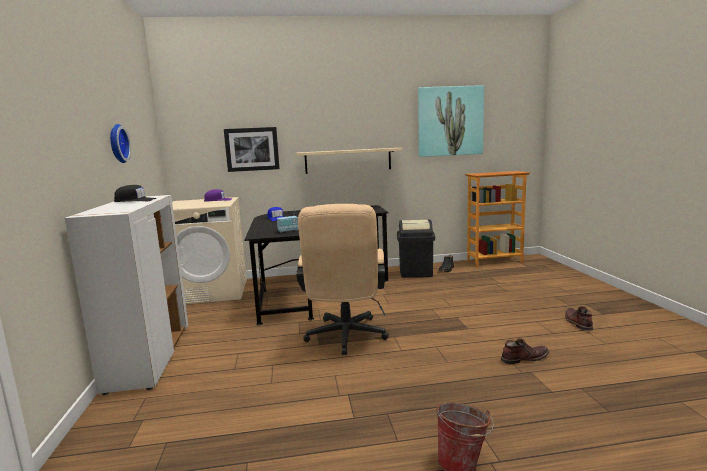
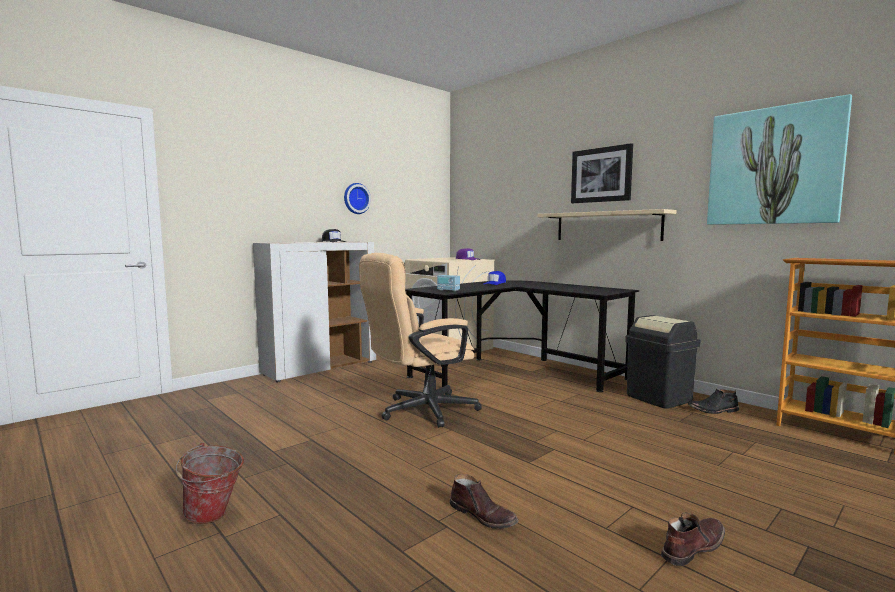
camera: 55 degrees right, 5 degrees down
(252, 149) = (512, 210): picture -> picture (601, 175)

